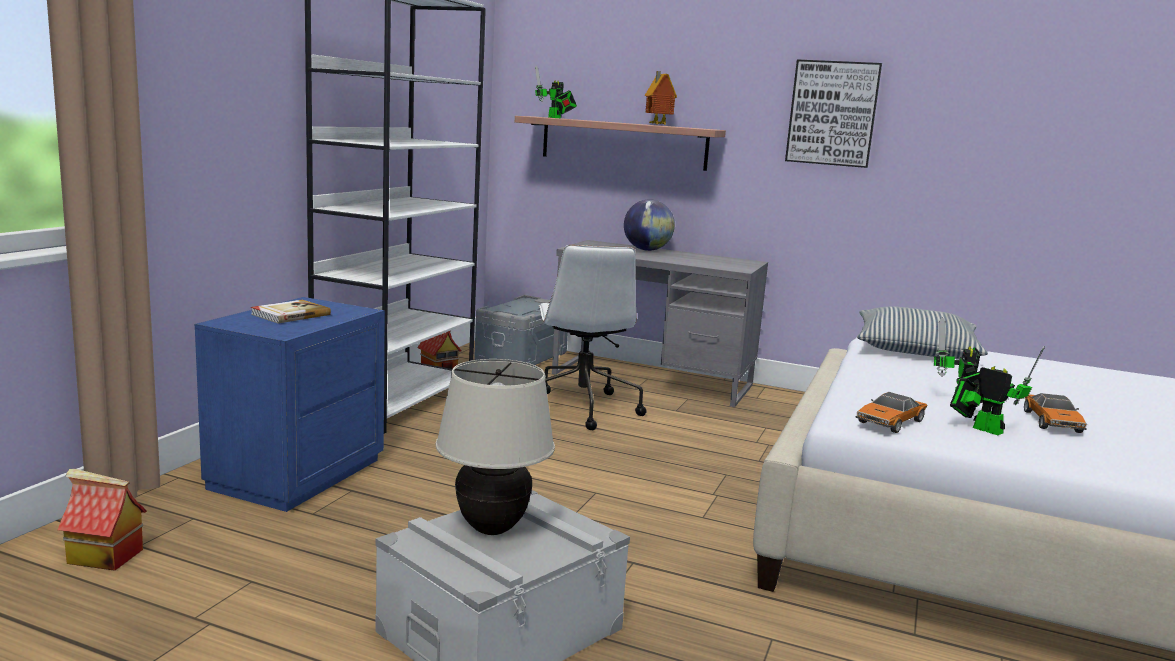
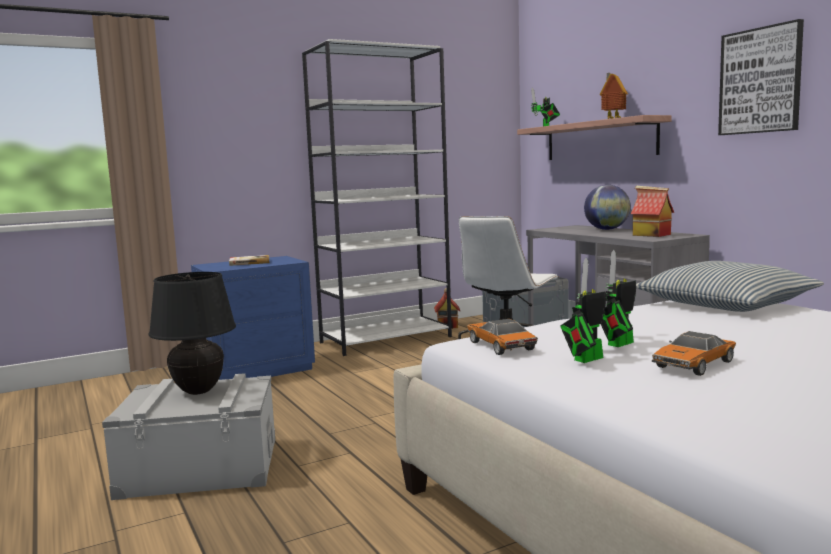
camera: 40 degrees right, 5 degrees down
(103, 557) = (109, 391): toy house -> toy house (650, 235)
(492, 529) = (198, 391): beige table lamp -> black table lamp
(889, 422) = (500, 345): toy car -> toy car turned 75 degrees clockwise
(983, 429) = (585, 360): toy robot -> toy robot turned 120 degrees counterclockwise

